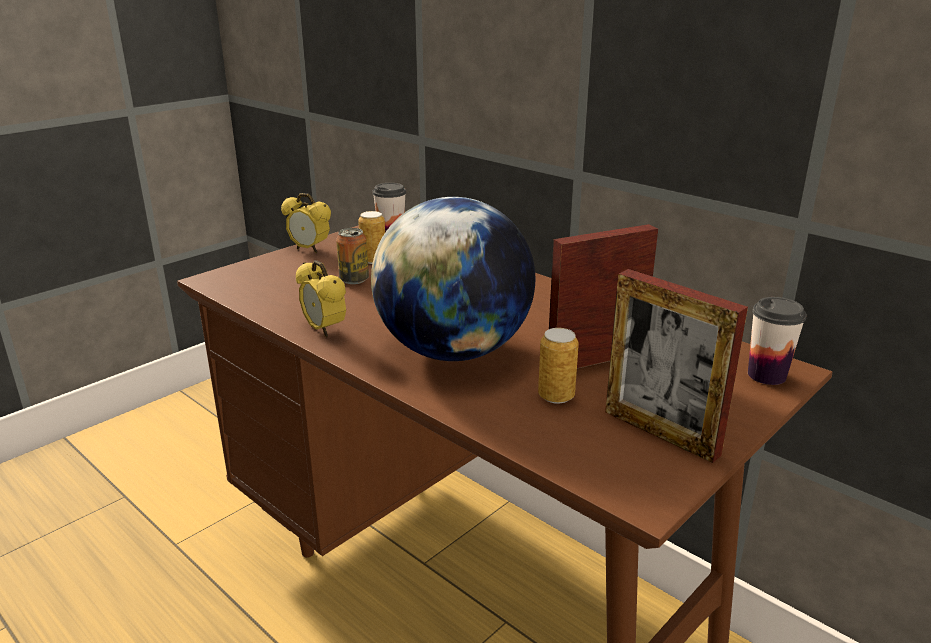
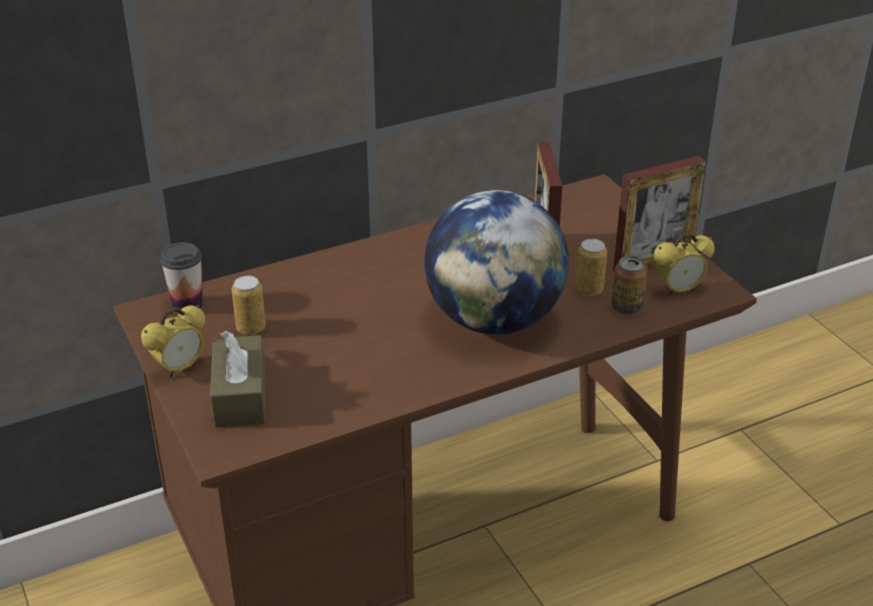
camera: 70 degrees left, 10 degrees up
(283, 273) = (240, 396): none -> brown tissue box
(324, 330) = (411, 384): alarm clock -> alarm clock (678, 290)
(354, 280) = (298, 349): can -> can (626, 308)
(766, 375) = (599, 199): cup -> none

